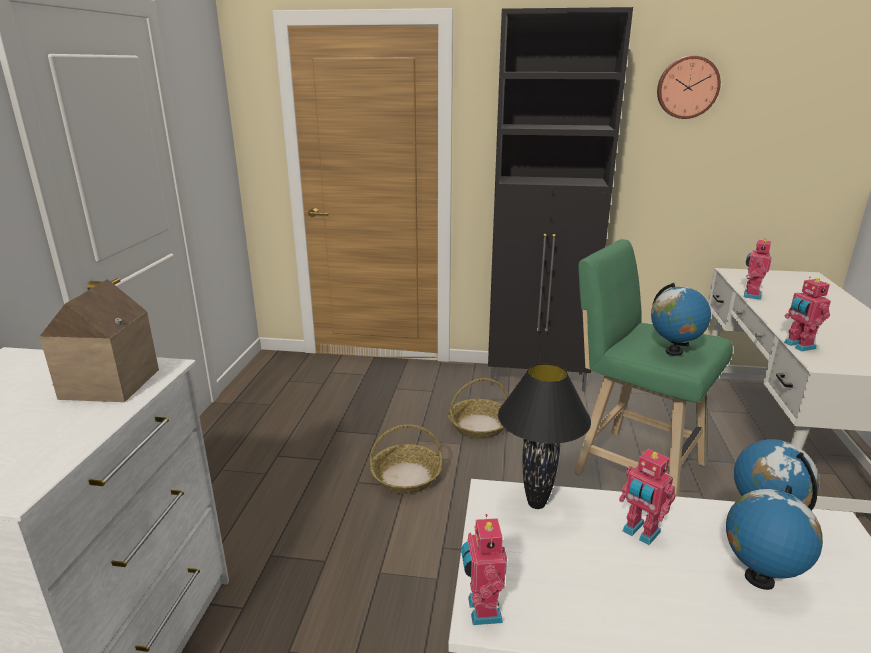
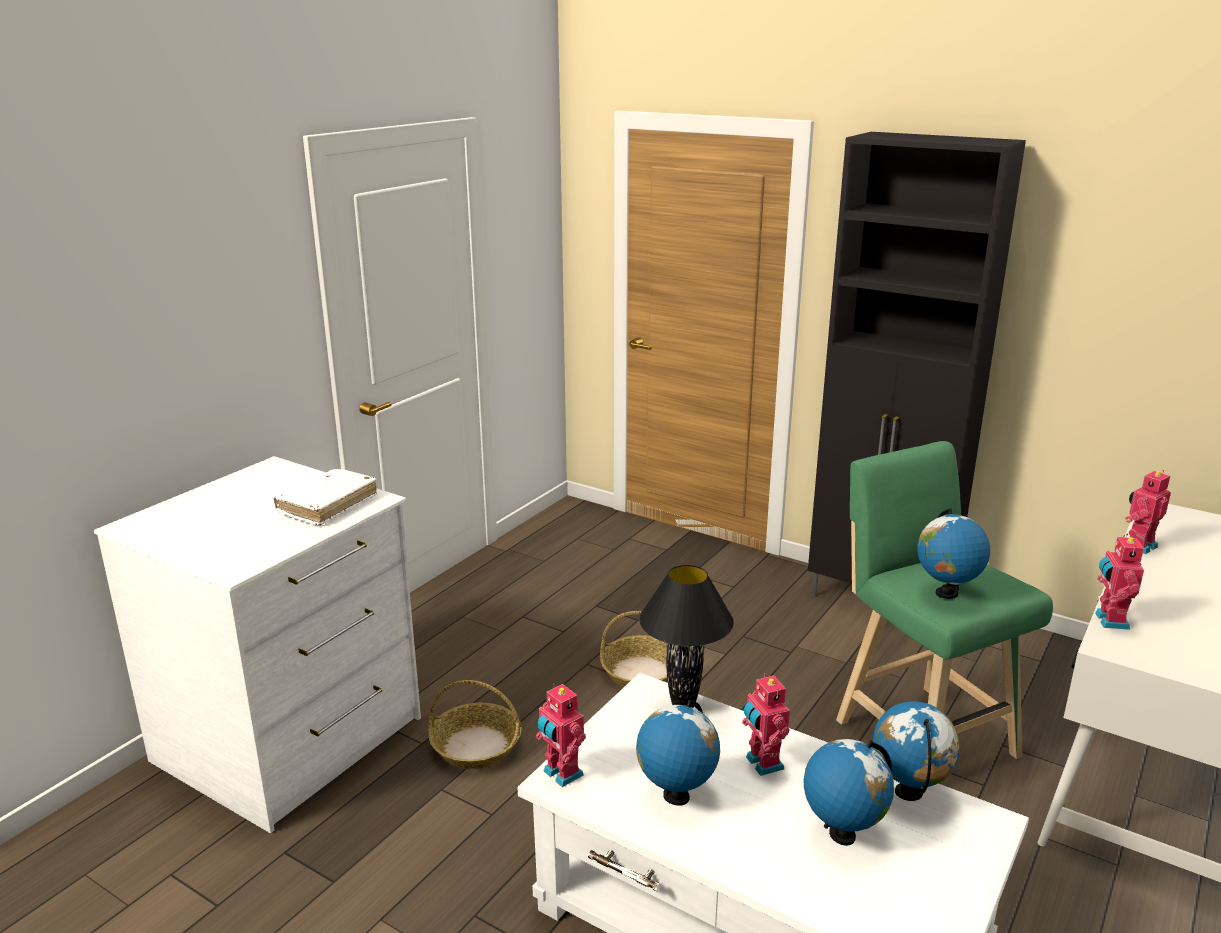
camera: 25 degrees right, 0 degrees up
(105, 384) = (327, 505): toy house -> white book
(479, 425) = (762, 639): basket -> basket (476, 746)
(482, 610) = (561, 774): toy robot -> toy robot turned 60 degrees counterclockwise
(602, 593) = (676, 796): none -> globe
(687, 87) = (1114, 243): wall clock -> none

